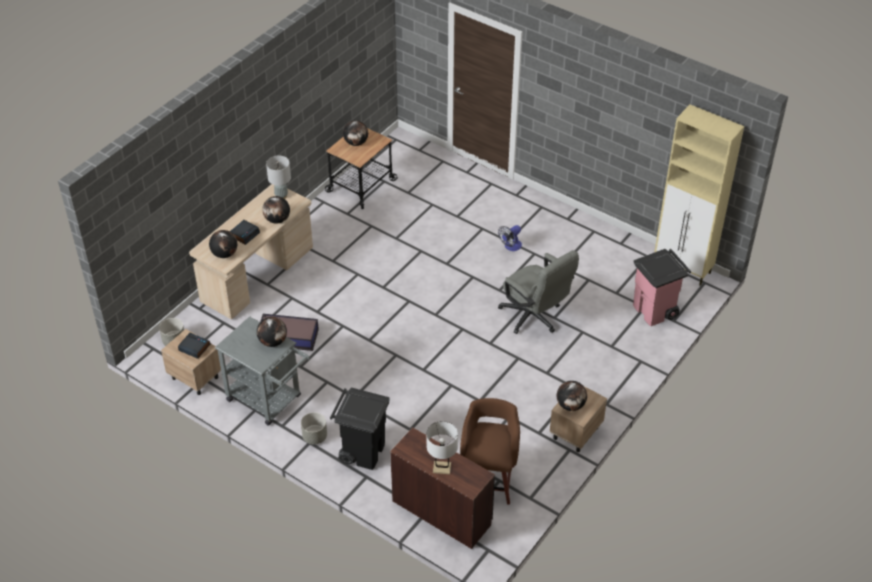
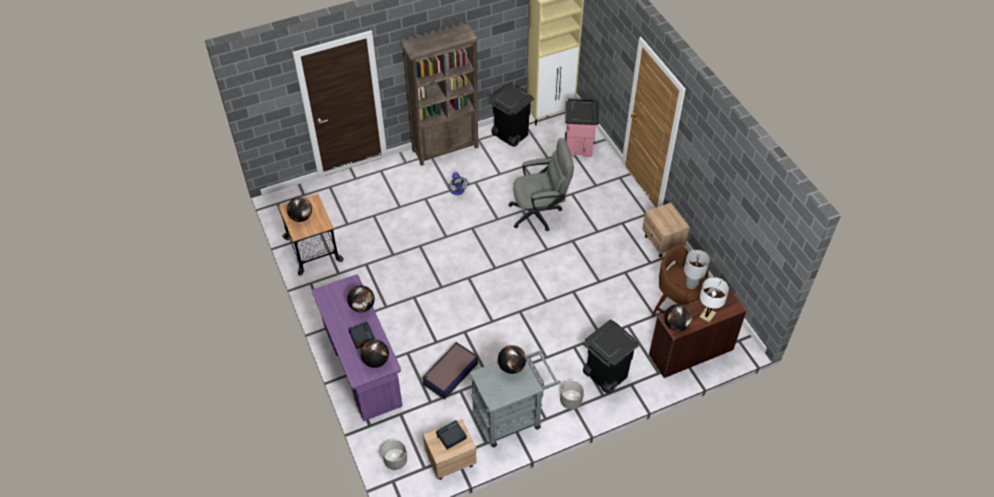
camera: 60 degrees left, 5 degrees up
(257, 275) = (362, 366): beige desk -> purple desk
(281, 196) = (334, 292): grey table lamp -> grey table lamp (691, 284)
(560, 213) = (445, 148): none -> brown bookcase
(571, 405) = (666, 224): globe -> globe (676, 325)
(621, 251) = (509, 135): none -> black trash can

